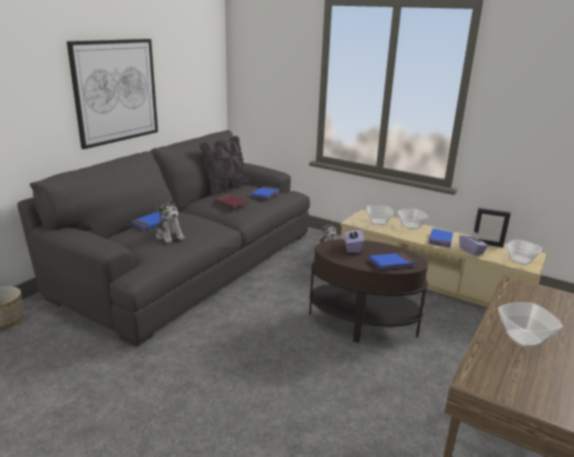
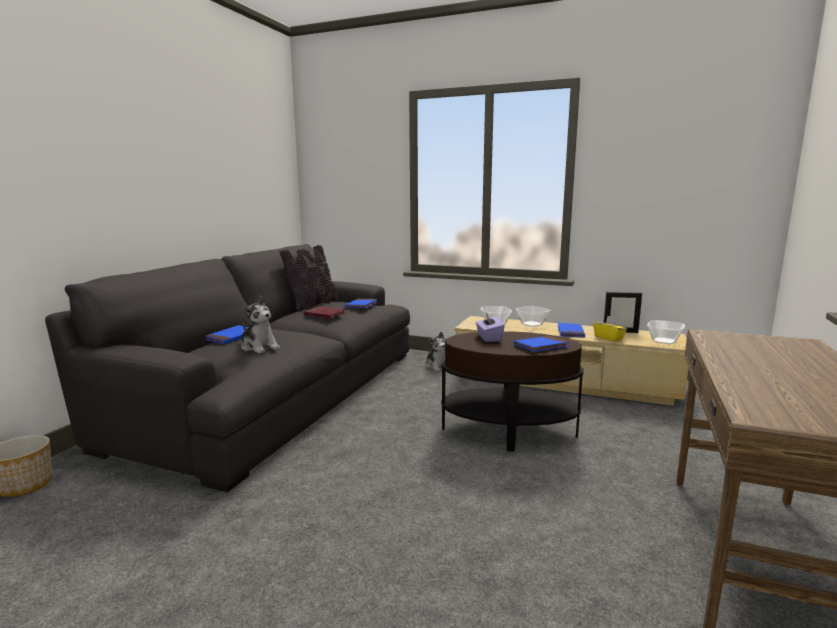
camera: 10 degrees left, 10 degrees down
(116, 91) = (175, 188): picture -> none
(471, 251) = (609, 338): purple tissue box -> yellow tissue box
(522, 338) = (766, 373): bowl -> none

